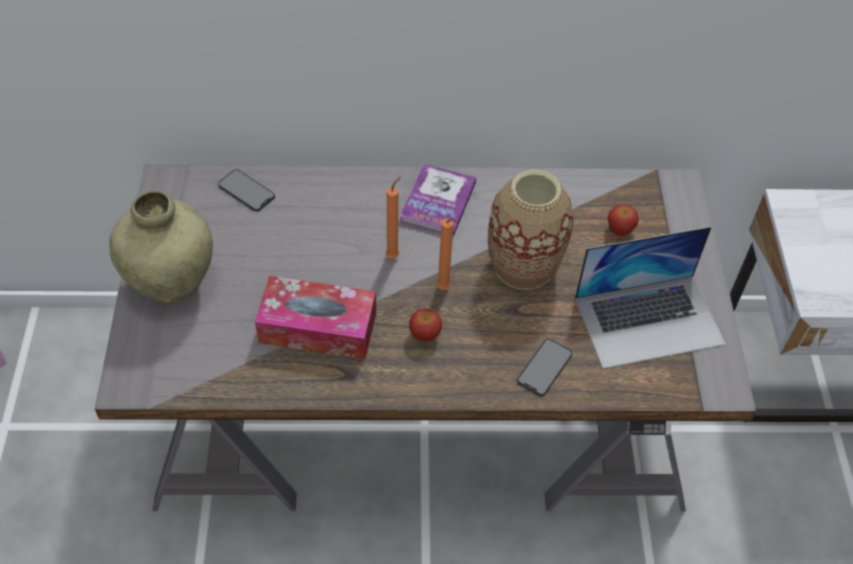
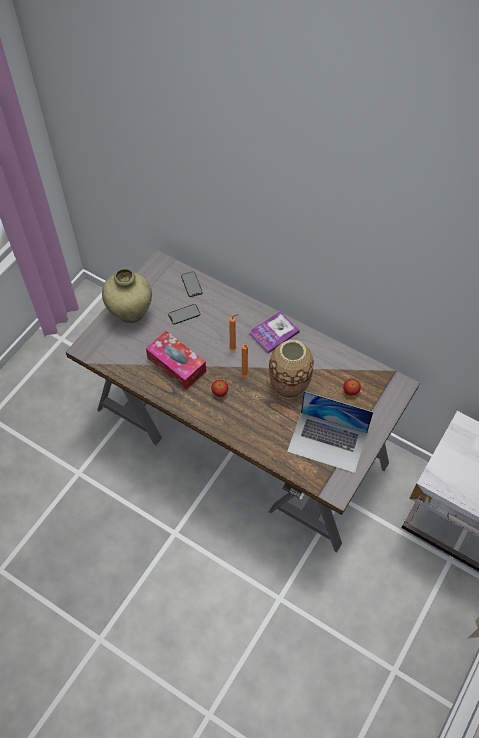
camera: 35 degrees right, 5 degrees up
(544, 367) = (261, 436): phone -> phone (184, 314)

